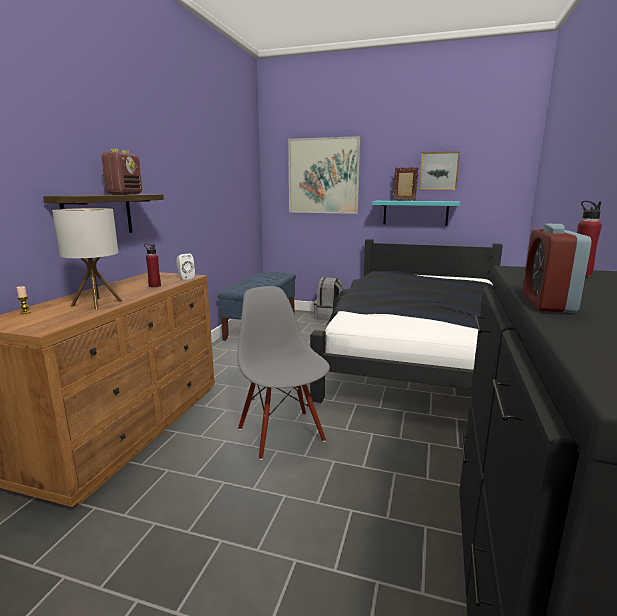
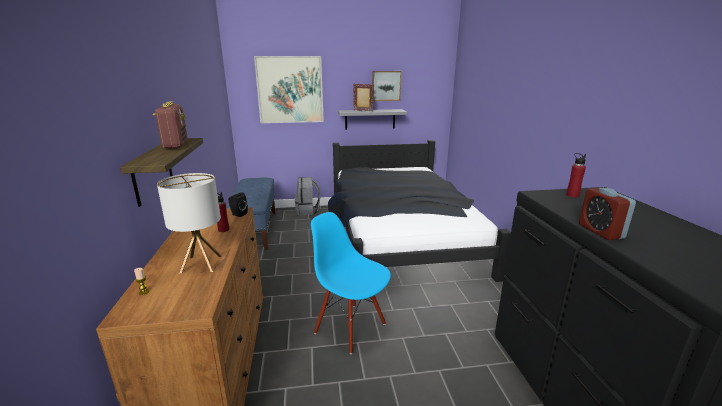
camera: 25 degrees left, 5 degrees up
(185, 278) = (238, 214): white speaker -> black speaker
(282, 434) = (351, 327): grey chair -> blue chair
(415, 213) = (370, 119): turquoise shelf -> grey shelf

